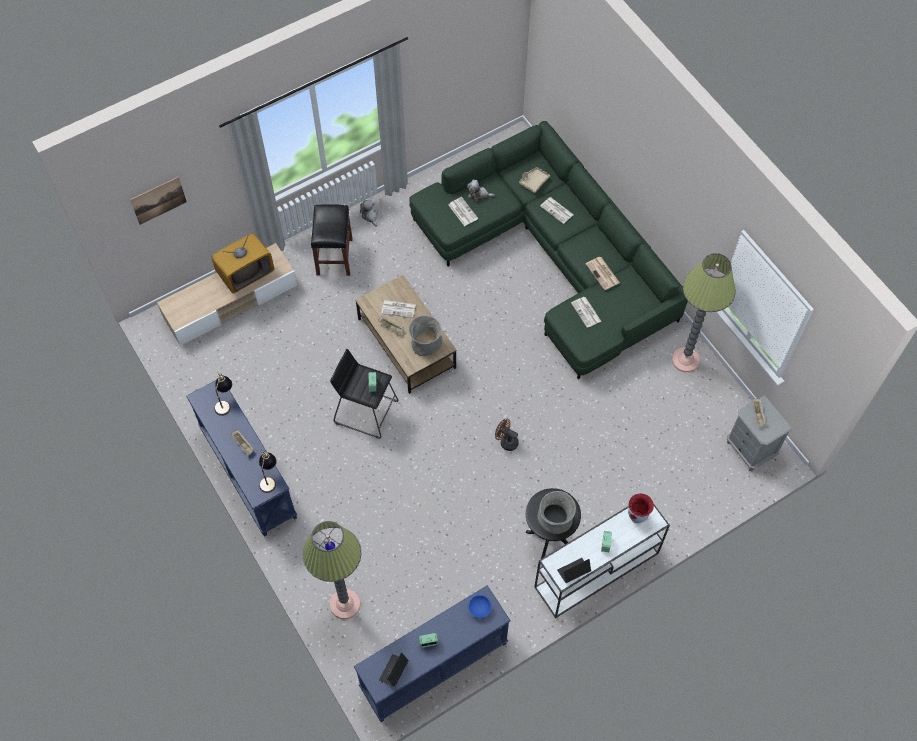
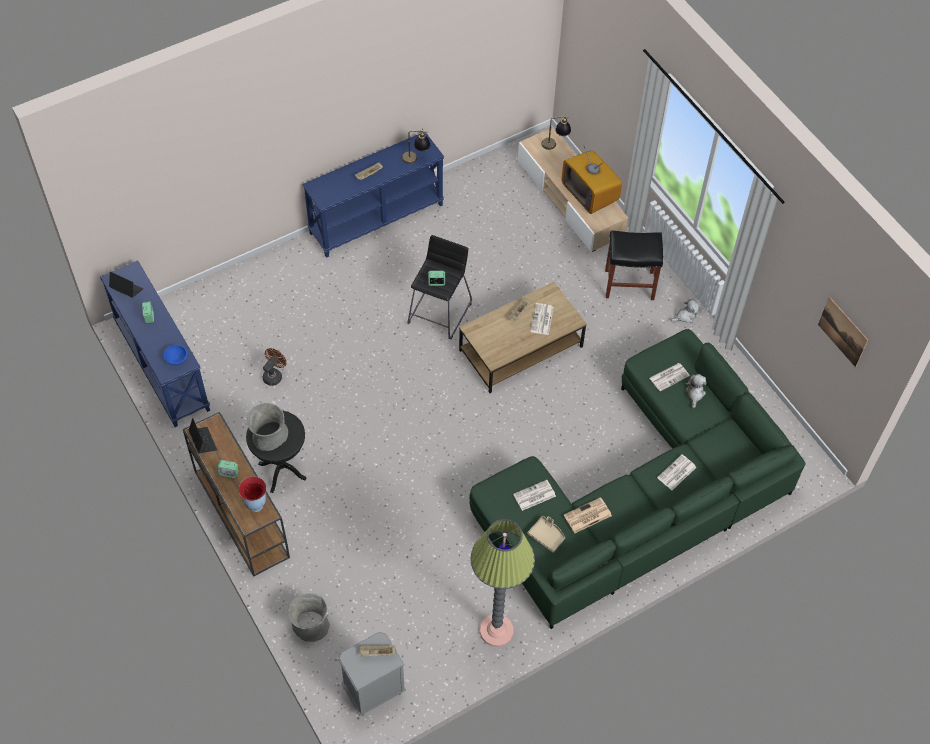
camera: 90 degrees right, 5 degrees down
(158, 200) = (600, 54): picture -> picture (843, 331)
(269, 478) = (332, 195): table lamp -> table lamp (555, 145)
(345, 604) = (234, 296): floor lamp -> none
(426, 343) = (499, 343): grey vase -> grey vase (310, 624)
(506, 441) = (398, 437): brown fan -> brown fan (274, 375)
(533, 181) = (717, 450): beige tray -> beige tray (547, 536)
(595, 571) = (240, 513): white console table -> brown console table

